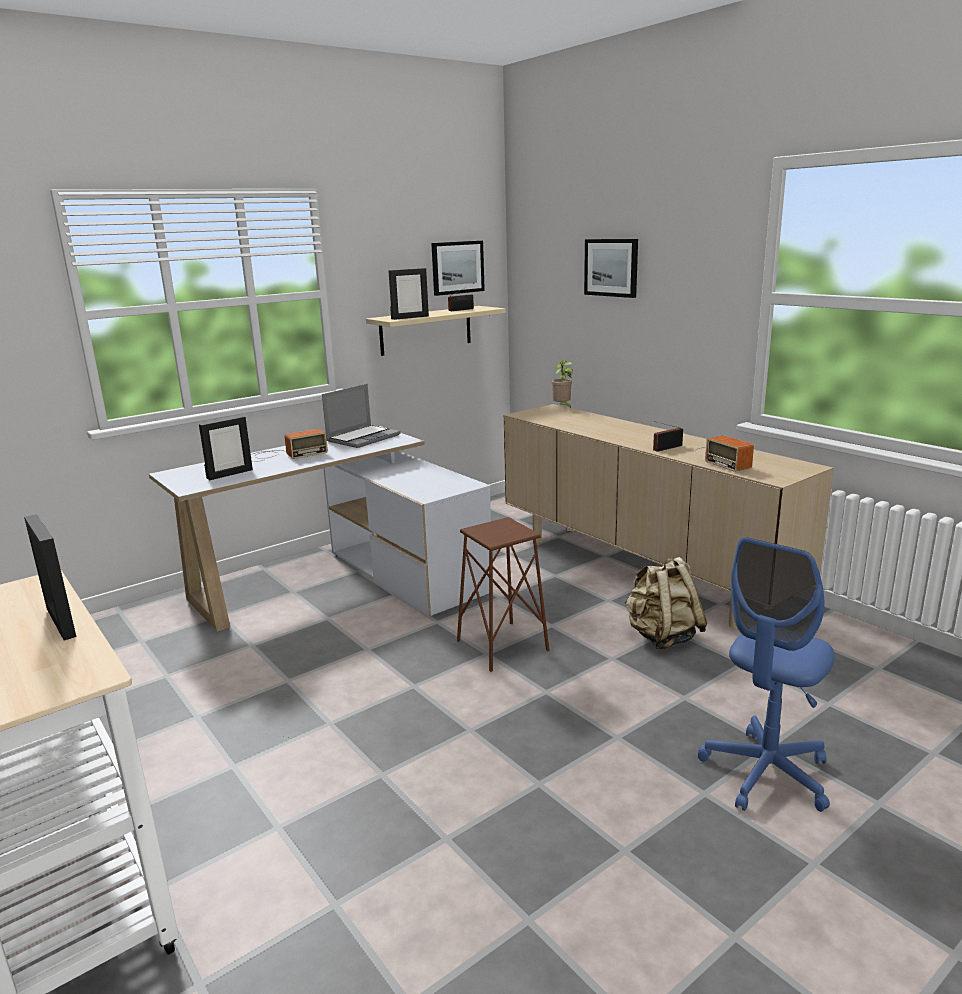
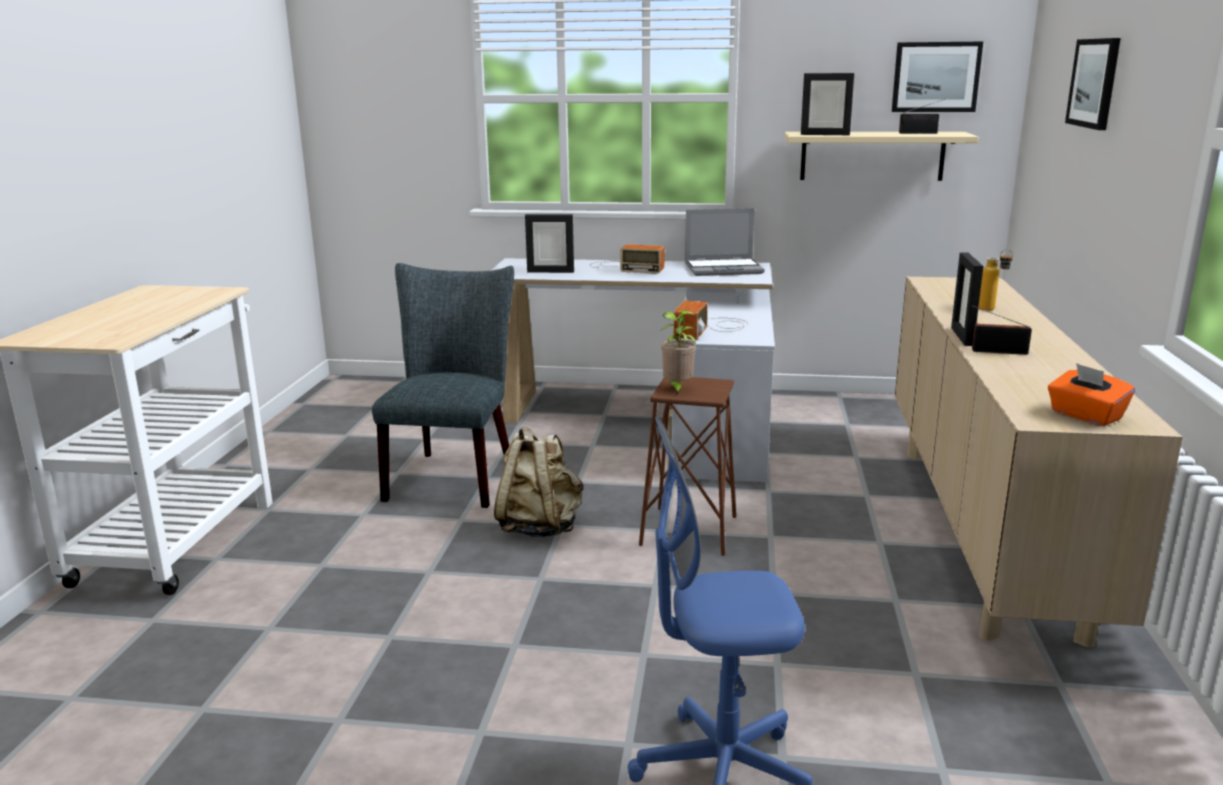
camera: 45 degrees right, 0 degrees up
(63, 622) = (174, 313): picture frame -> picture frame (963, 336)
(255, 692) = (454, 475): none -> grey chair
(562, 407) = (1000, 283): potted plant -> potted plant (677, 389)
(601, 424) = (992, 310): none -> bottle
(662, 637) = (870, 602): beige backpack -> beige backpack (540, 527)
(723, 458) = (1041, 380): radio -> radio (712, 328)
(784, 470) = (1085, 416): none -> orange tissue box

